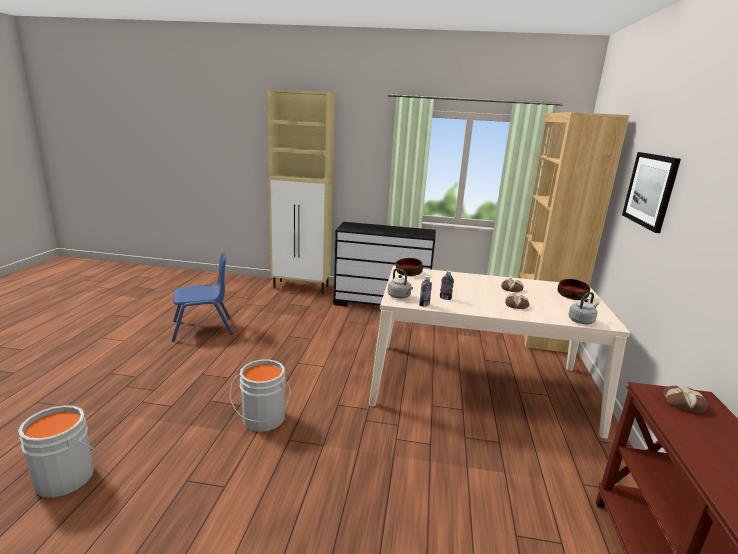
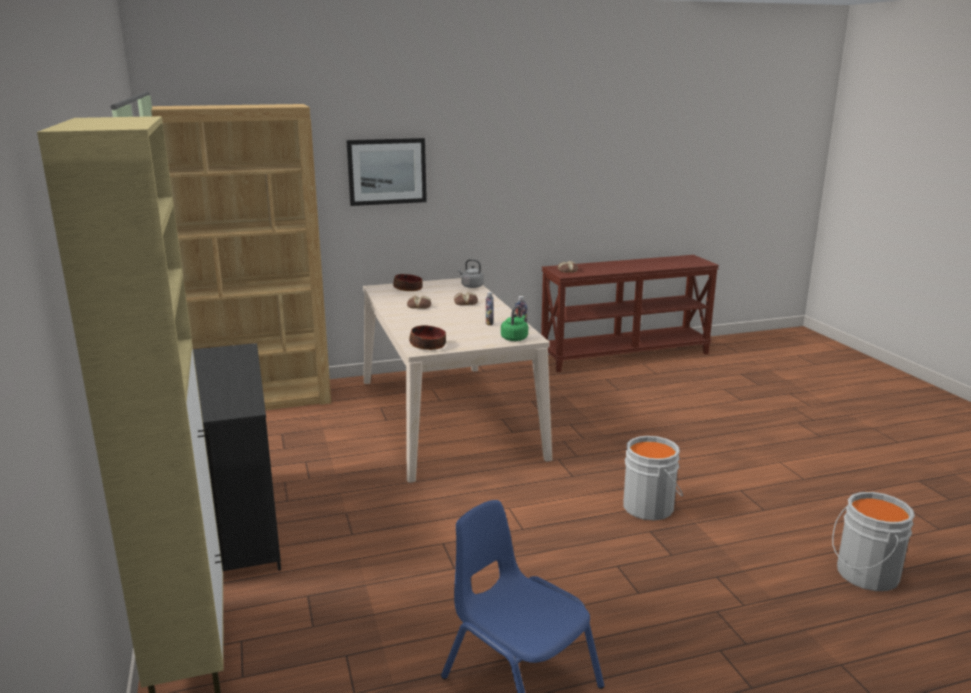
camera: 115 degrees left, 0 degrees up
(399, 296) = (515, 338): grey kettle -> green kettle

